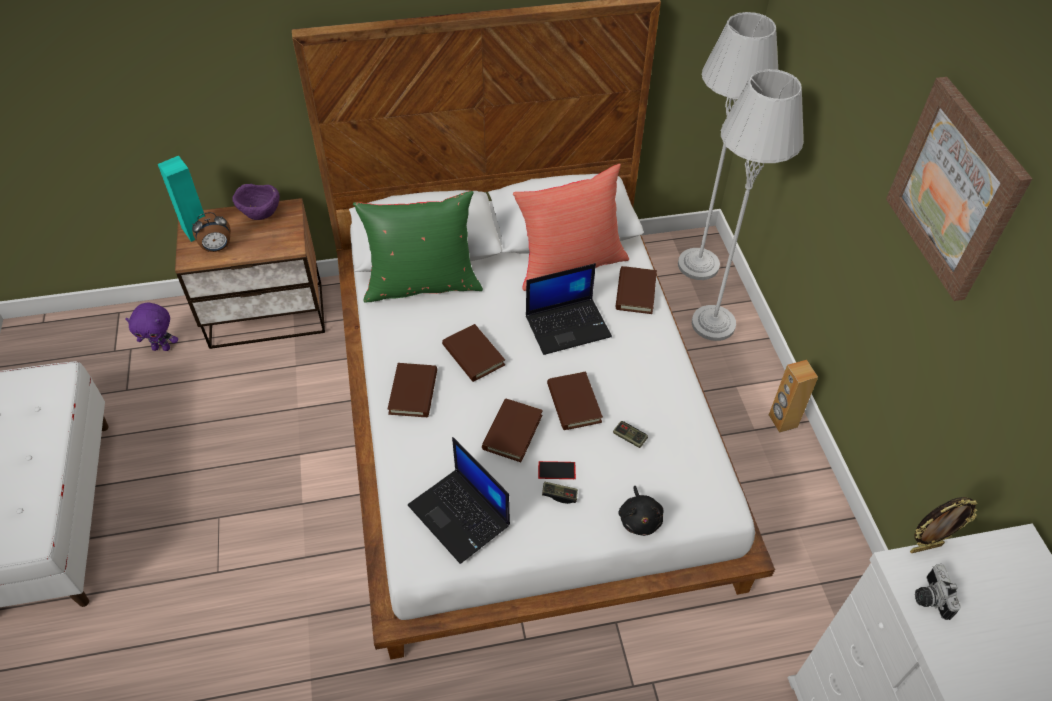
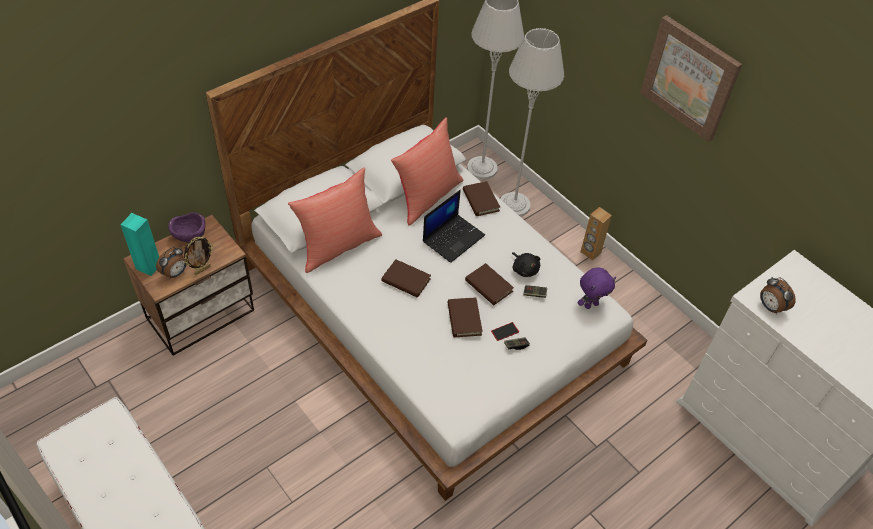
camera: 30 degrees left, 0 degrees up
(162, 348) = (134, 369): purple plush toy -> purple plush toy (591, 304)
(413, 392) = (383, 320): brown book -> none
(422, 284) = (338, 245): green pillow -> red pillow
(461, 515) = (467, 382): laptop -> none
(640, 519) = (570, 339): black plush toy -> black plush toy (524, 269)
(925, 547) = (754, 282): picture frame -> picture frame (202, 270)
(929, 597) = (770, 307): camera -> alarm clock

